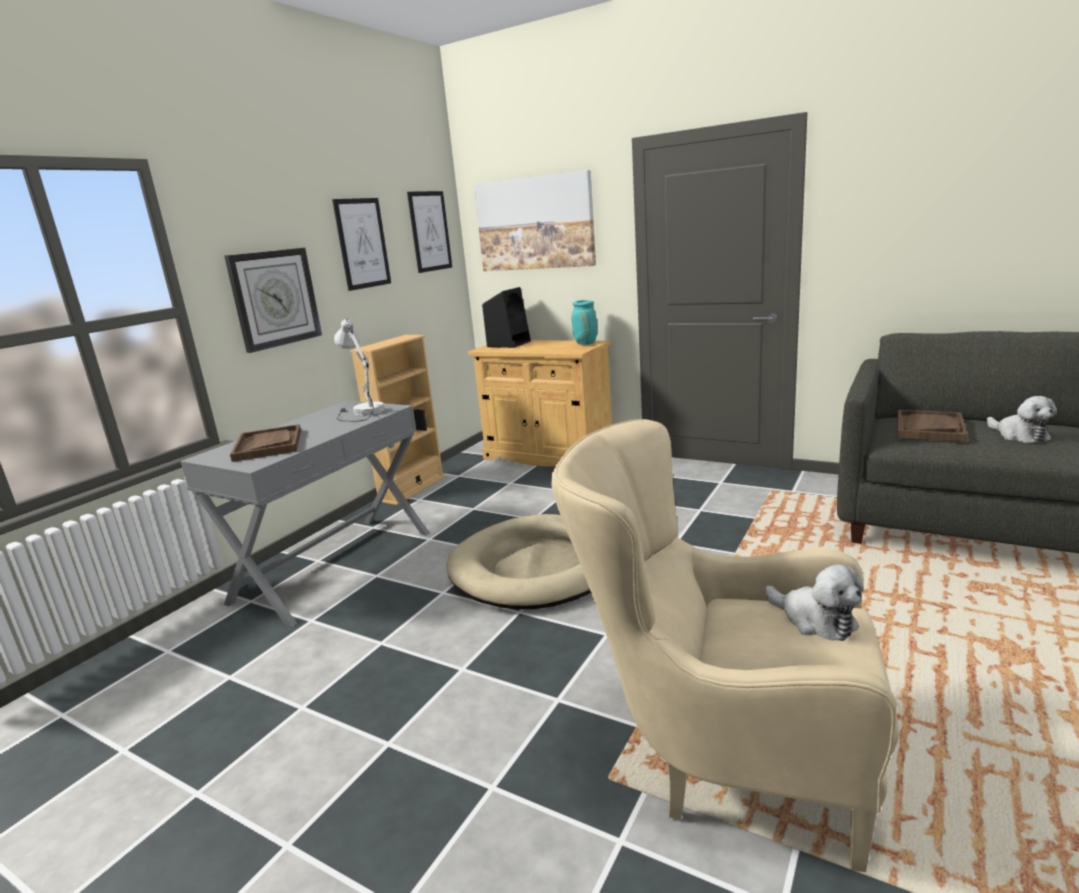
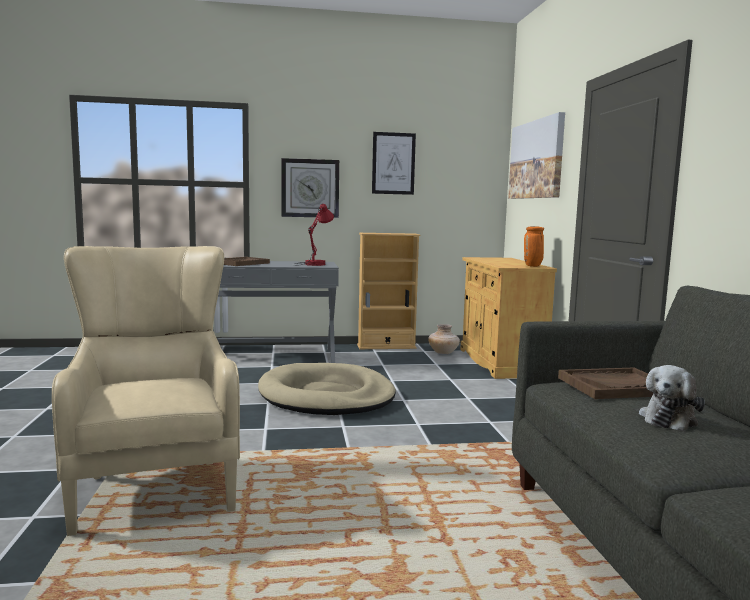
camera: 50 degrees right, 10 degrees down
(359, 413) = (311, 264): white table lamp -> red table lamp
(430, 231) = (467, 162): picture -> none
(481, 469) = (443, 353): none -> beige vase
(509, 344) = (499, 259): black speaker -> none
(586, 344) = (533, 266): turquoise vase -> orange vase
(815, 620) = (176, 393): plush toy -> none

